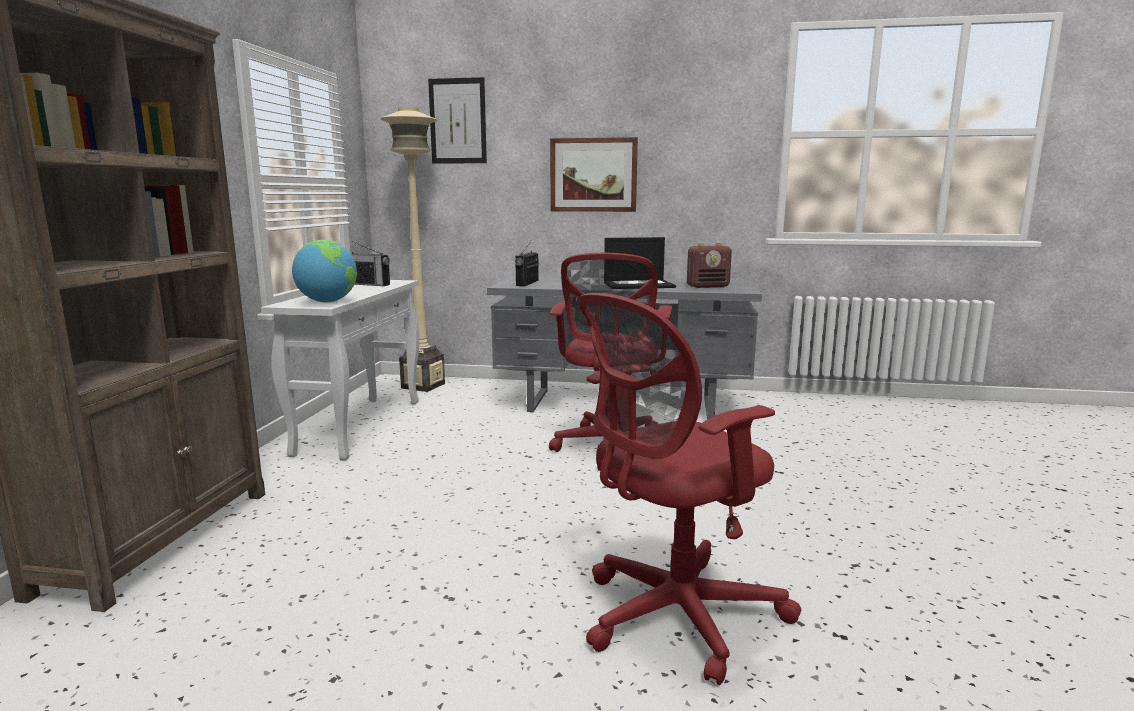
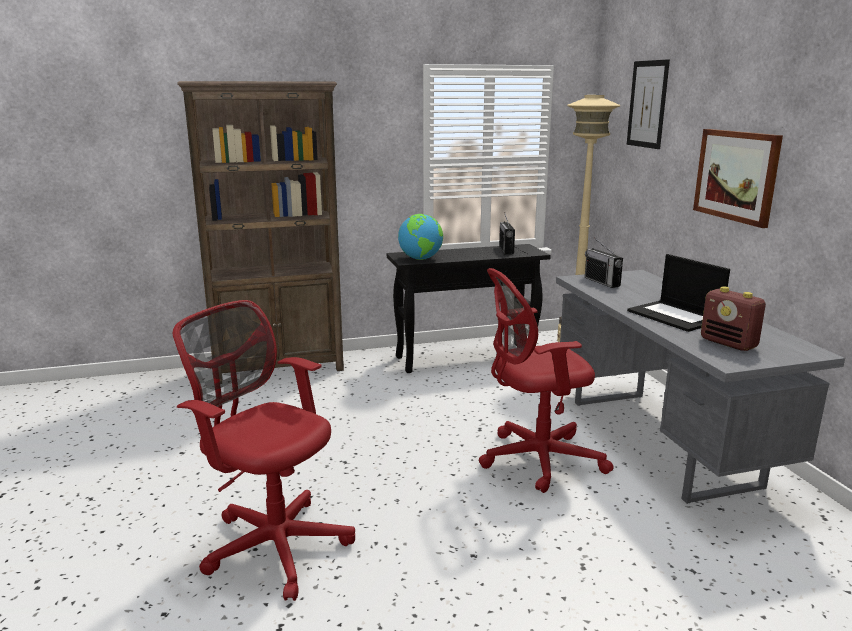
camera: 65 degrees right, 5 degrees up
(360, 426) = (466, 357): white console table -> black console table
(527, 283) = (602, 282): radio -> radio turned 105 degrees counterclockwise

